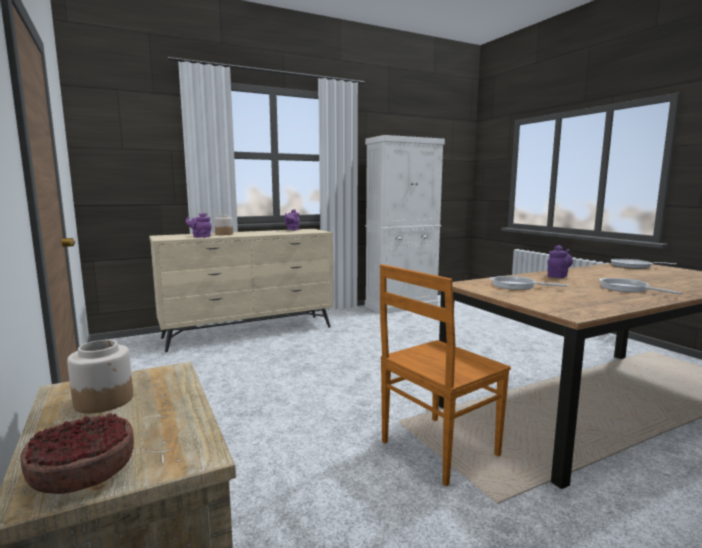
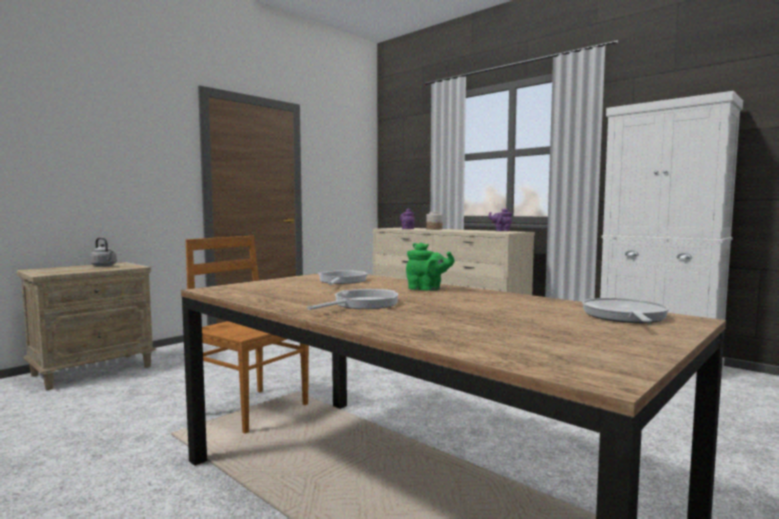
camera: 70 degrees right, 5 degrees down
(82, 474) = (41, 270): bowl -> none
(104, 400) = (104, 266): jar -> grey kettle
(558, 276) = (427, 289): purple teapot -> green teapot

